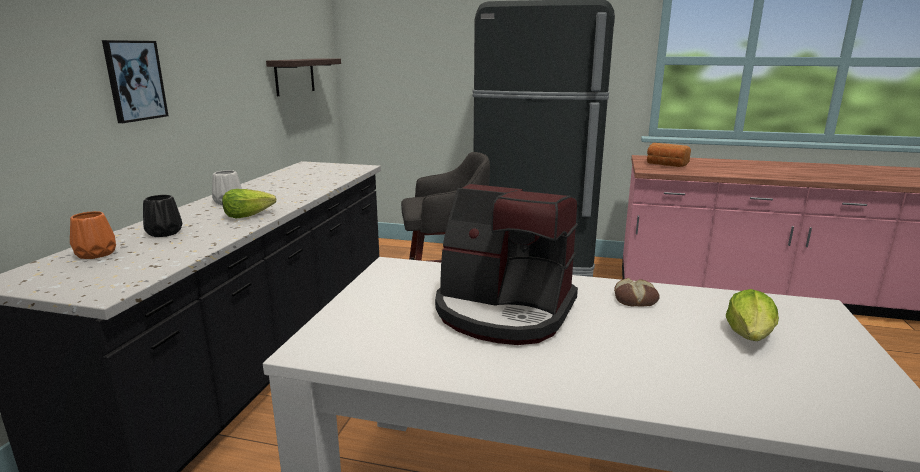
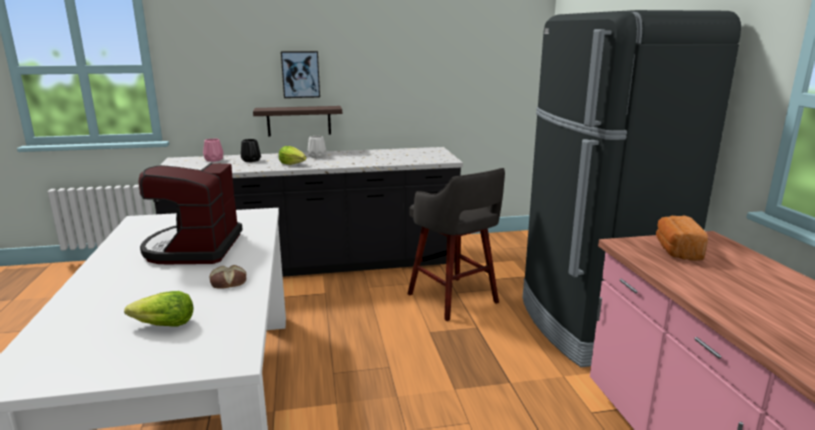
camera: 65 degrees right, 0 degrees up
(97, 253) = (214, 160): orange vase -> pink vase
(294, 76) = (474, 78): shelf -> shelf (299, 121)

